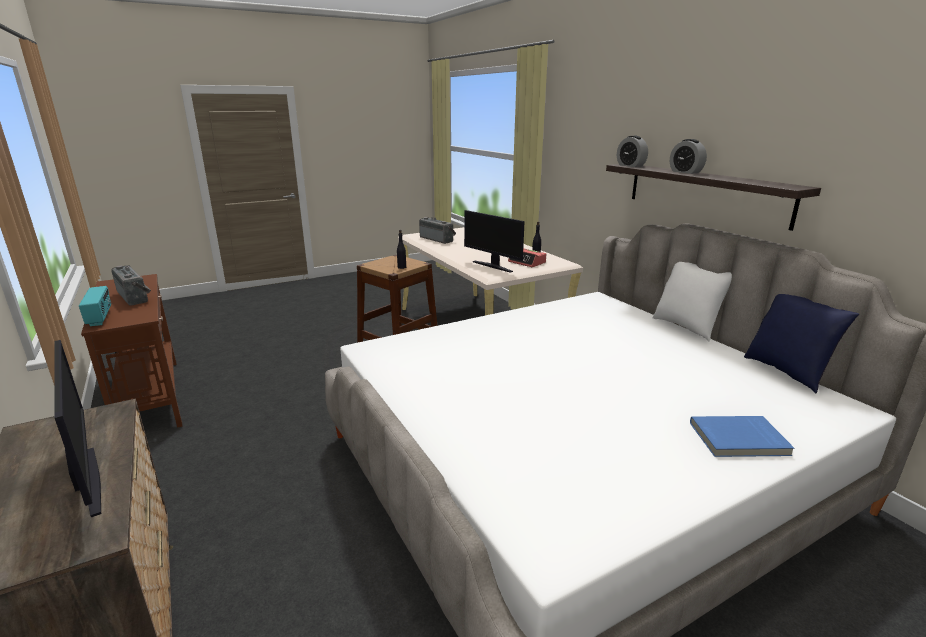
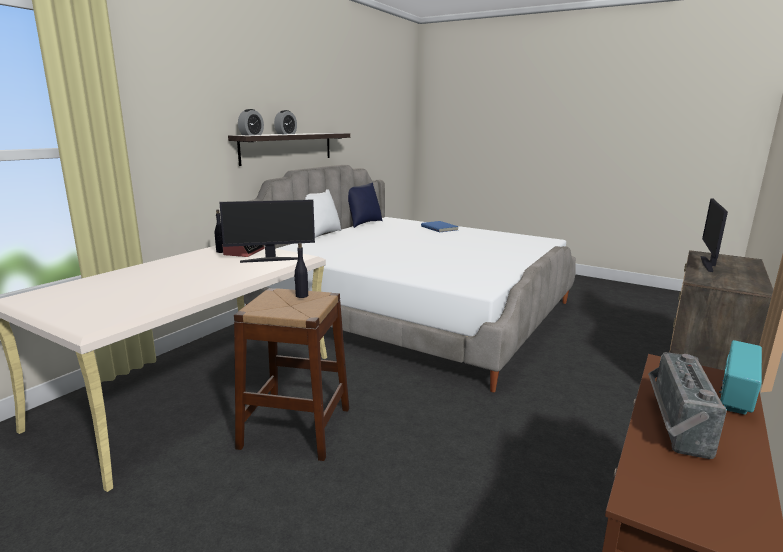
camera: 120 degrees left, 5 degrees down
(438, 239) = (129, 302): radio -> none
(493, 266) = (270, 260): monitor -> monitor turned 60 degrees clockwise

